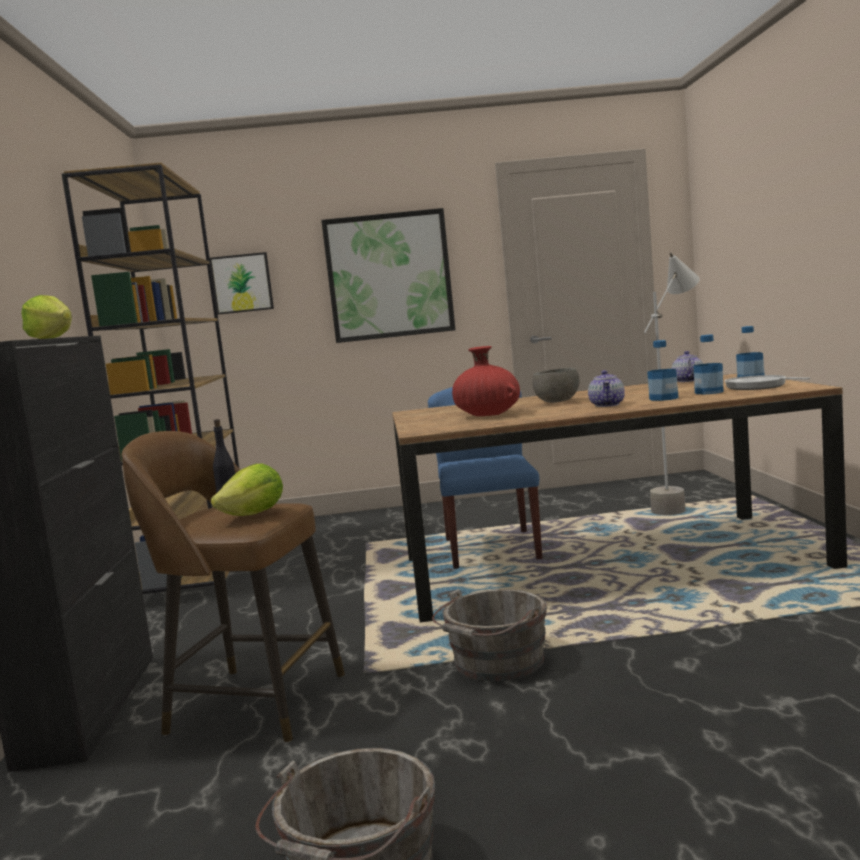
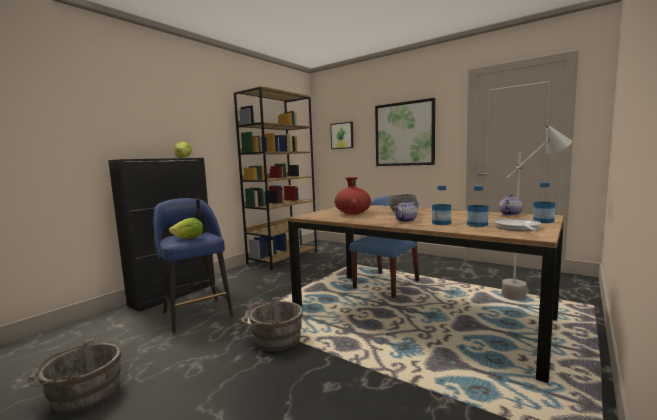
camera: 40 degrees right, 0 degrees up
(252, 703) = (197, 314): brown stool -> blue stool

